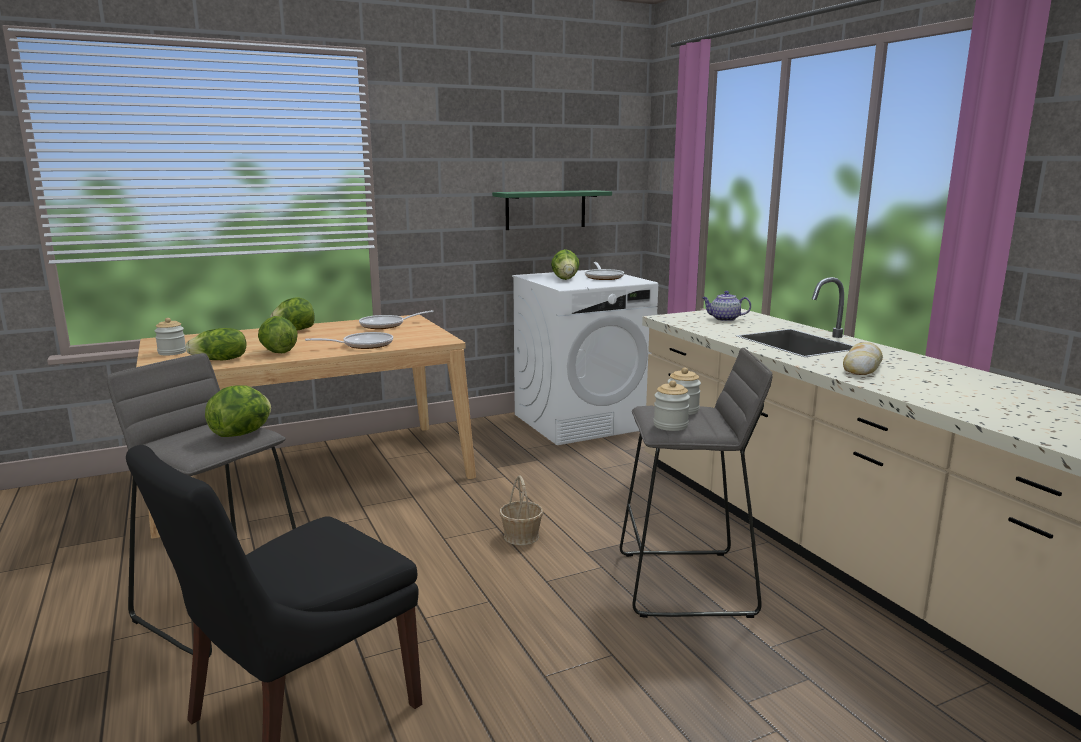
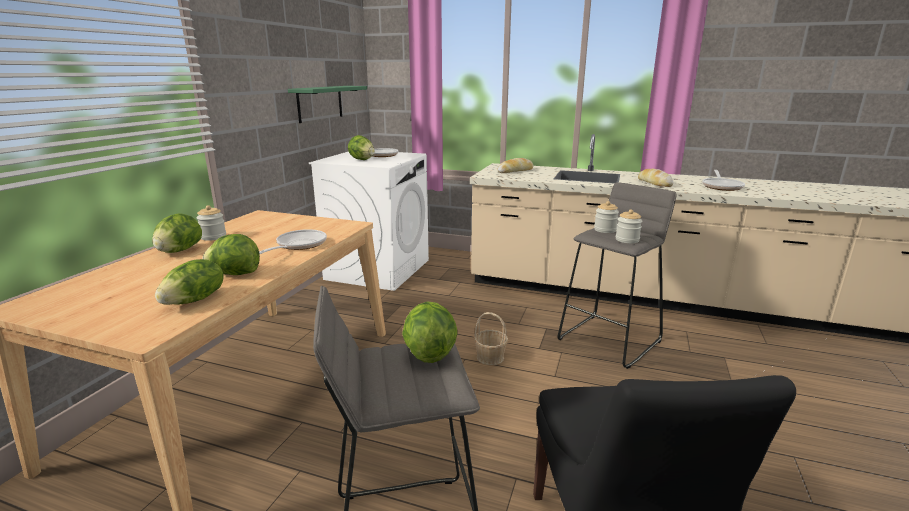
camera: 45 degrees left, 5 degrees up
(172, 352) = (95, 313): jar -> jar (213, 237)
(386, 325) = (261, 225): frying pan -> frying pan (721, 186)
(724, 319) = (515, 171): teapot -> bread

